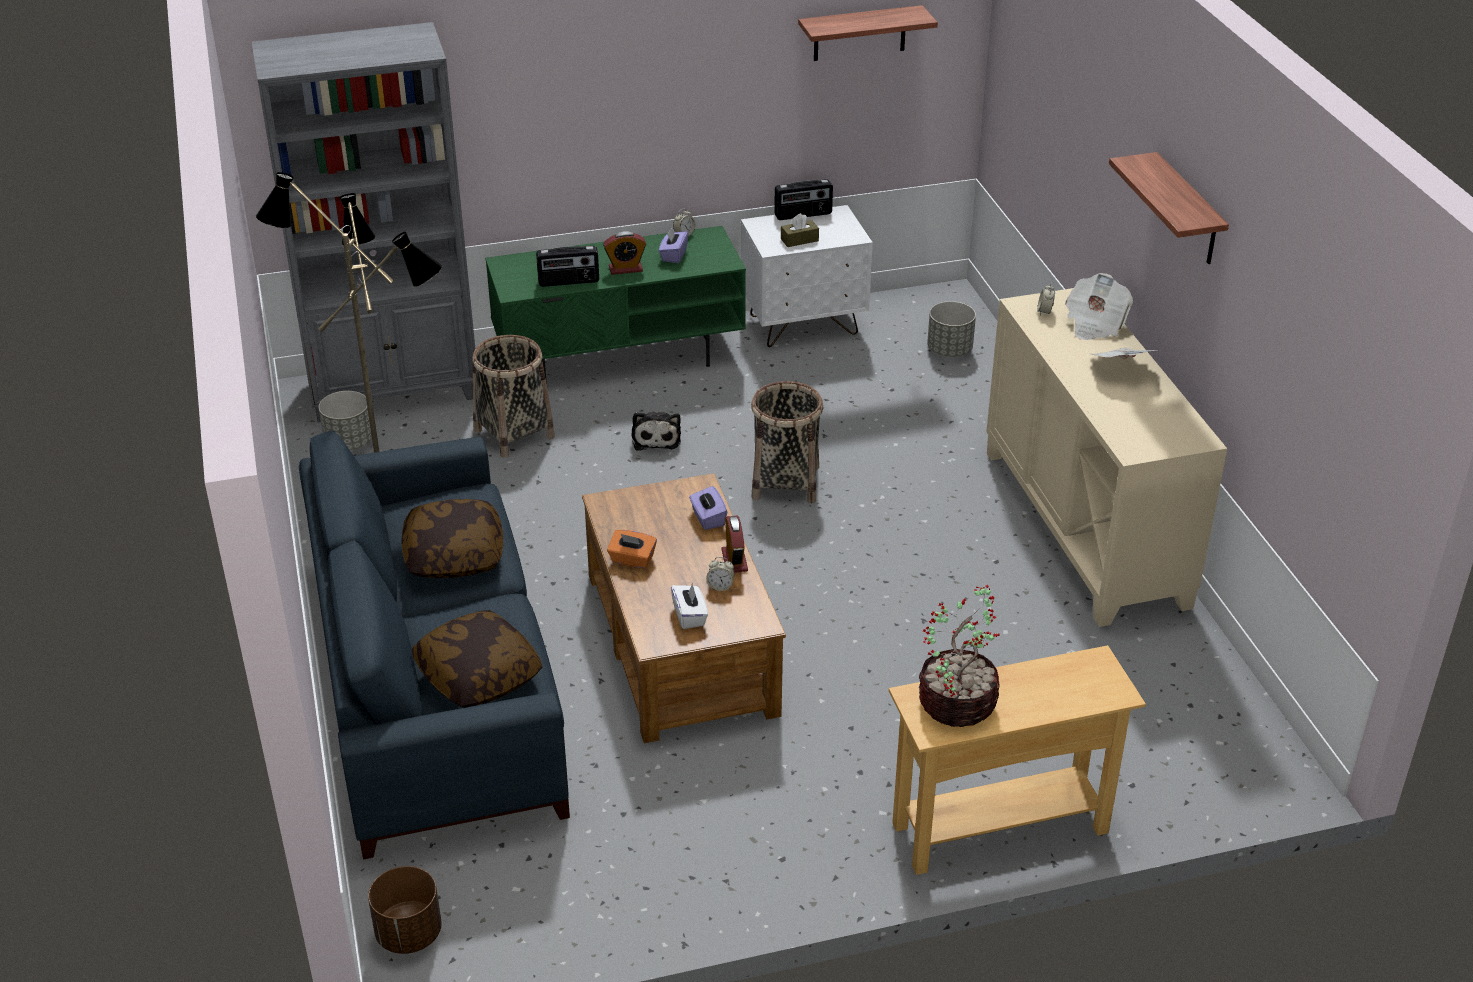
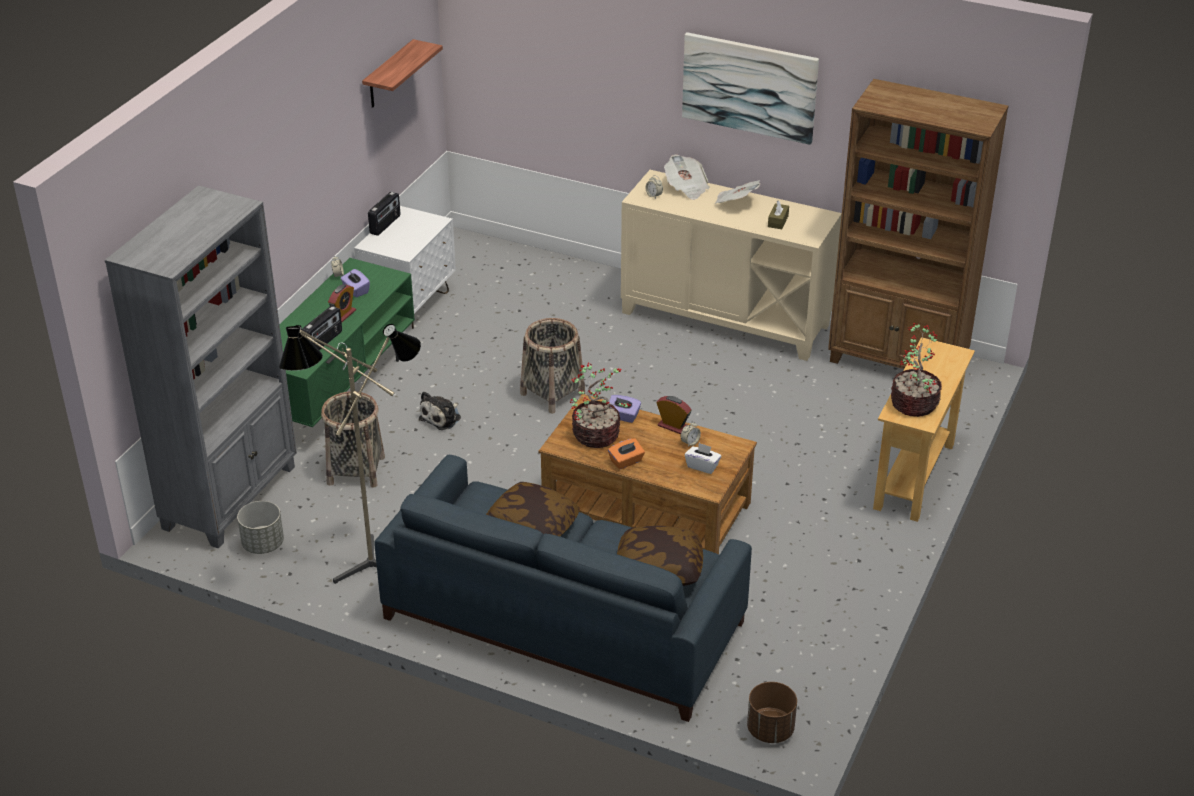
camera: 50 degrees left, 0 degrees up
(654, 518) = (597, 435): none -> potted plant
(656, 438) = (442, 417): plush toy -> plush toy turned 90 degrees clockwise
(799, 240) = (411, 240): brown tissue box -> brown tissue box (778, 221)
(950, 350) = (511, 270): grey planter -> none
(1188, 211) = (749, 87): shelf -> picture
(1207, 701) = (898, 361): none -> brown bookcase

